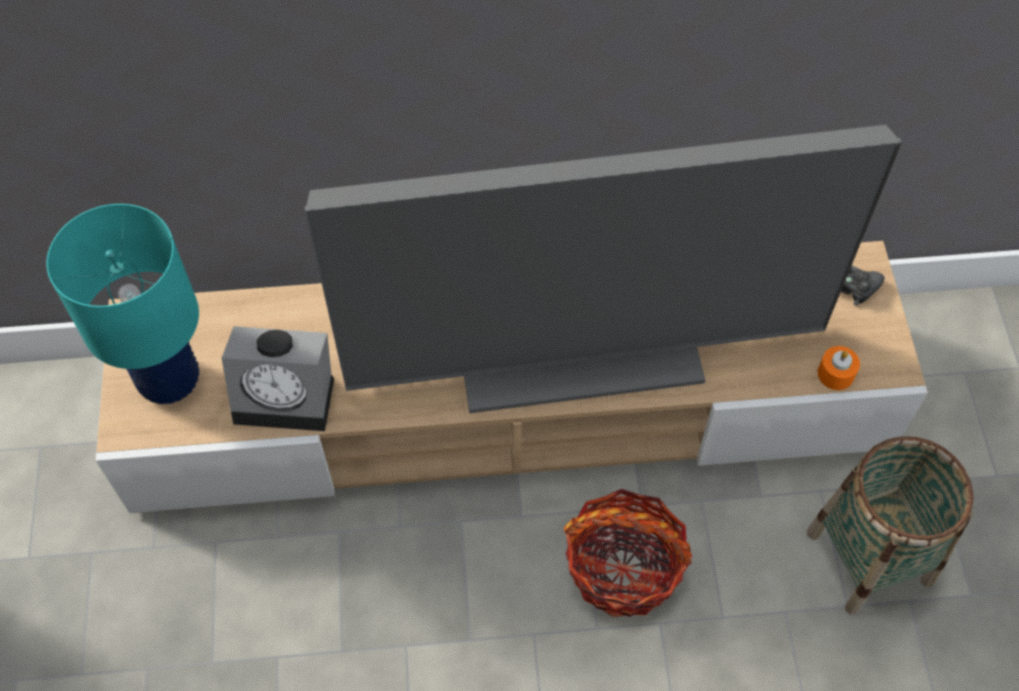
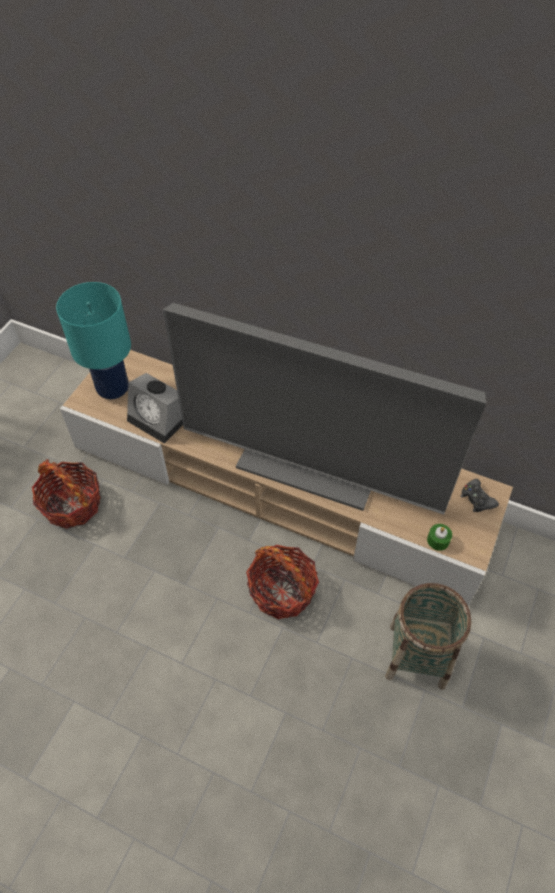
camera: 30 degrees right, 5 degrees down
(190, 612) = (72, 504): none -> basket
(835, 374) = (438, 540): orange candle -> green candle

